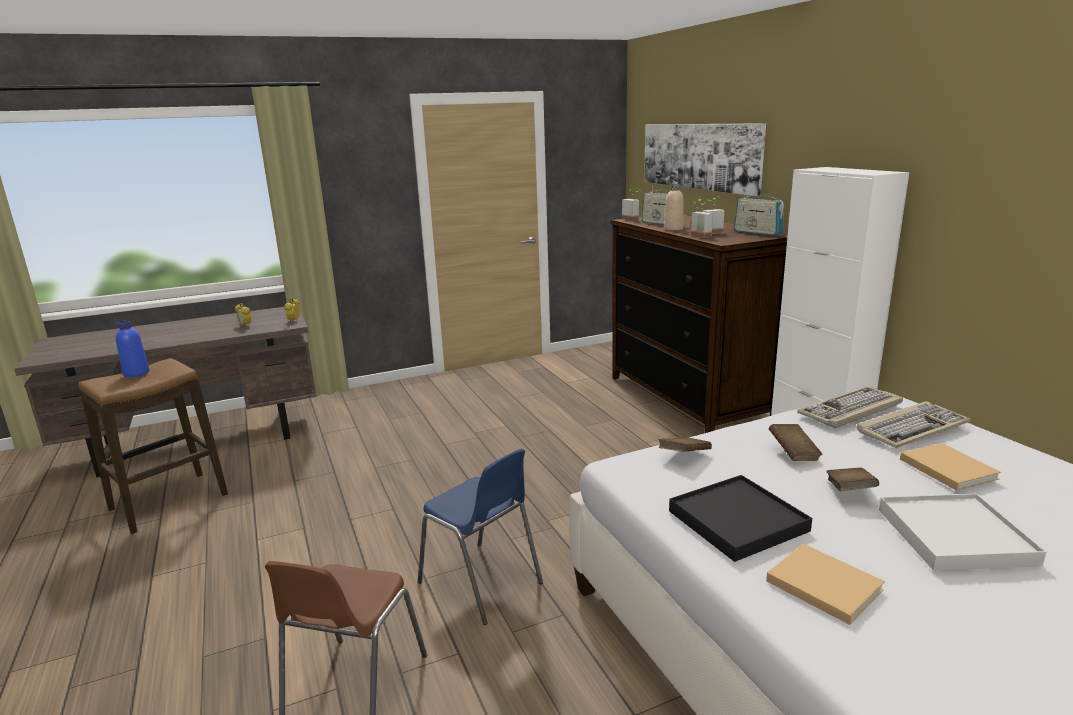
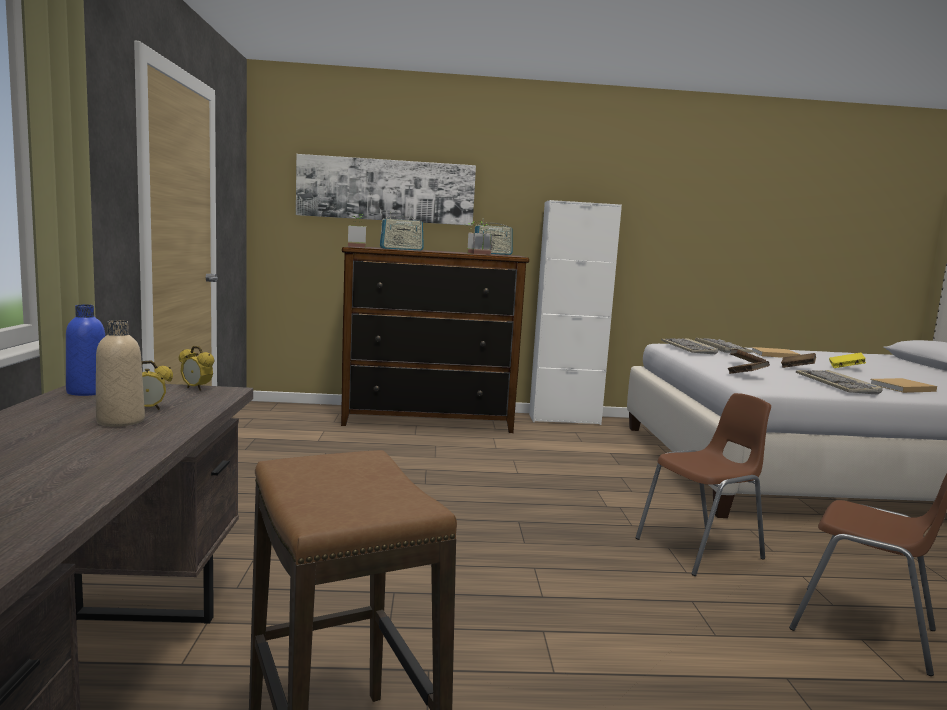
camera: 70 degrees left, 10 degrees down
(136, 373) = (328, 486): blue bottle -> blue bottle (88, 392)
(481, 583) = (701, 549): blue chair -> brown chair
(673, 229) = (435, 251): beige bottle -> beige bottle (120, 421)
(737, 521) = (837, 385): black tray -> keyboard
(955, 536) = (846, 368): white tray -> yellow book

